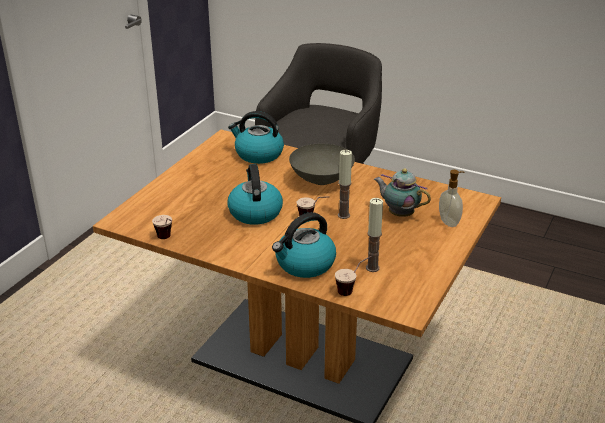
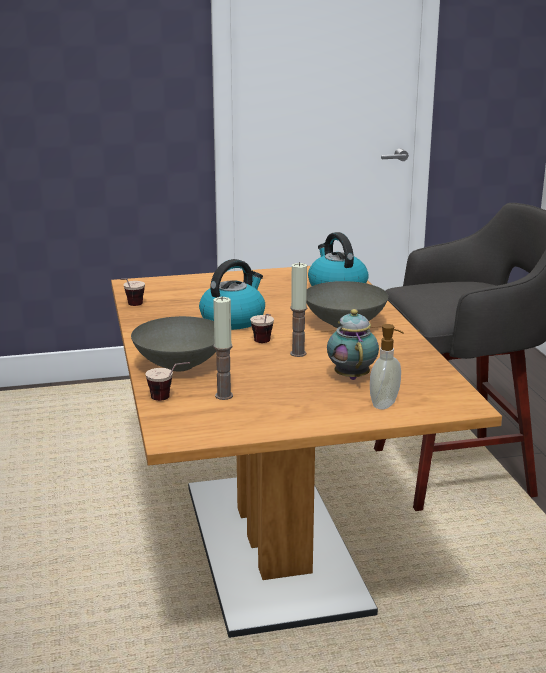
camera: 50 degrees right, 10 degrees down
(304, 264) = (179, 366): kettle -> grey bowl

